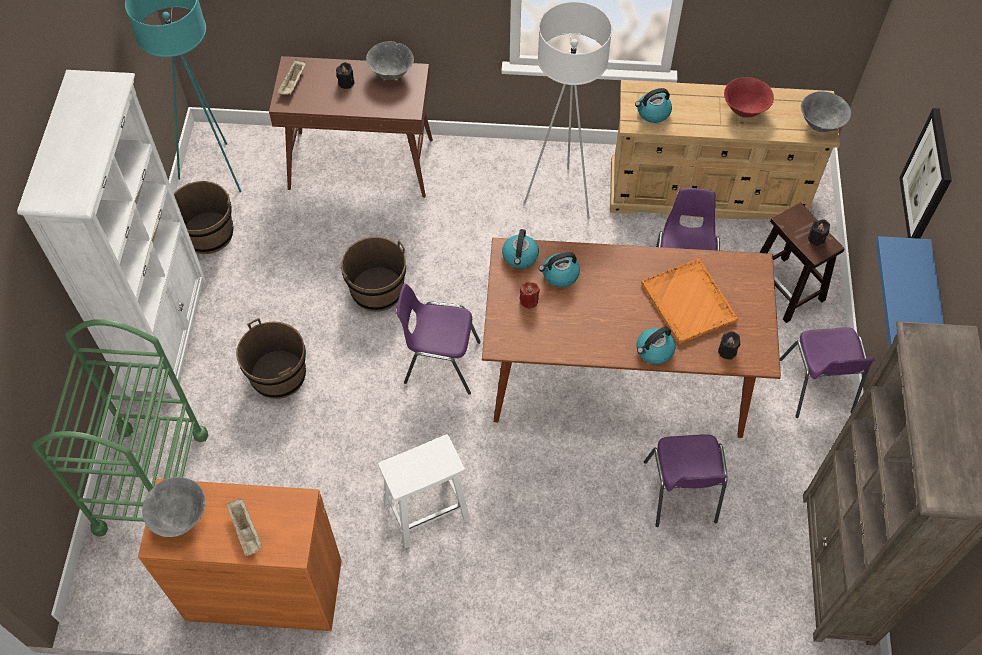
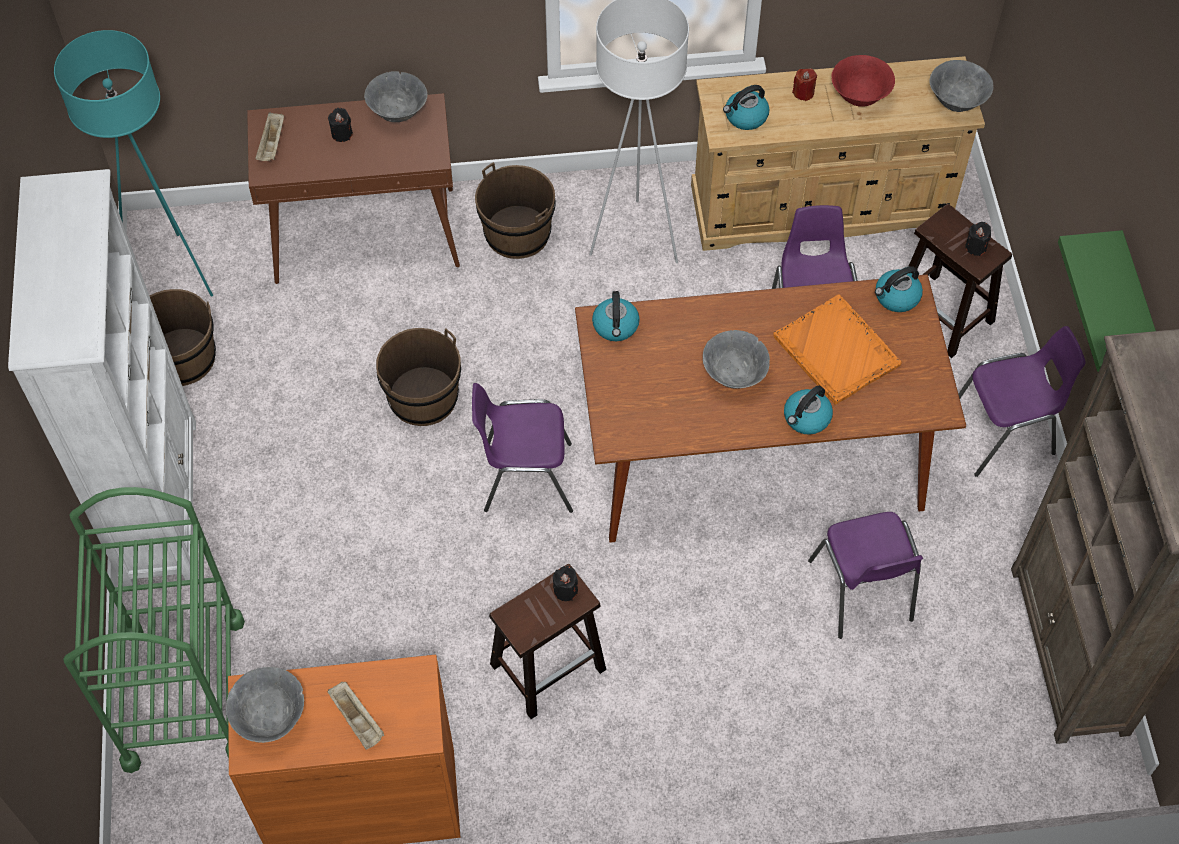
camera: 10 degrees left, 0 degrees up
(278, 375) = (318, 528): brown bucket -> brown bucket (517, 233)
(427, 509) = (549, 665): white stool -> brown stool
(529, 301) = (638, 380): red candle -> red candle (803, 93)
(560, 275) = (670, 342): kettle -> kettle (896, 297)
(603, 308) = (734, 375): none -> grey bowl
(727, 351) = (895, 404): black candle -> black candle (565, 590)
(816, 388) = (1004, 433): purple chair -> purple chair turned 90 degrees counterclockwise
(927, 179) = (1105, 157): picture -> none
(931, 305) = (1136, 310): blue shelf -> green shelf

